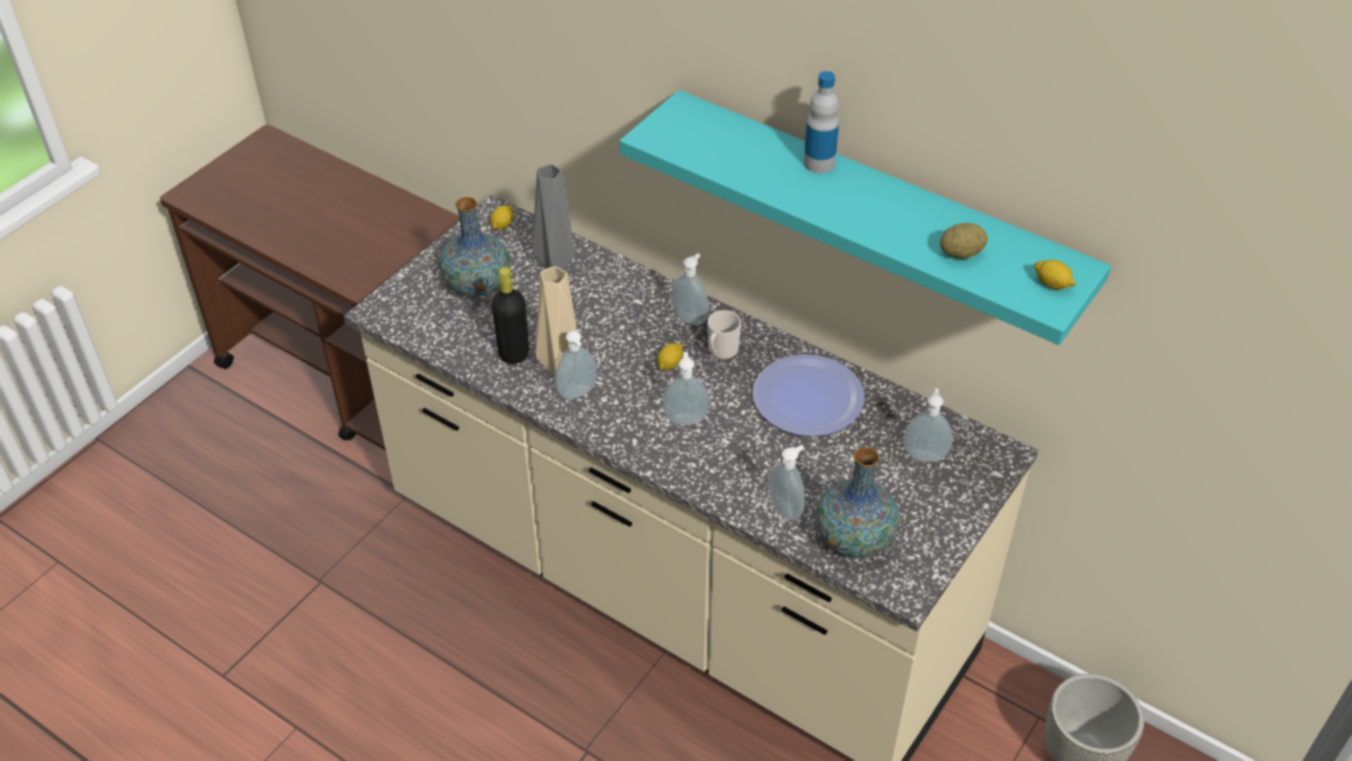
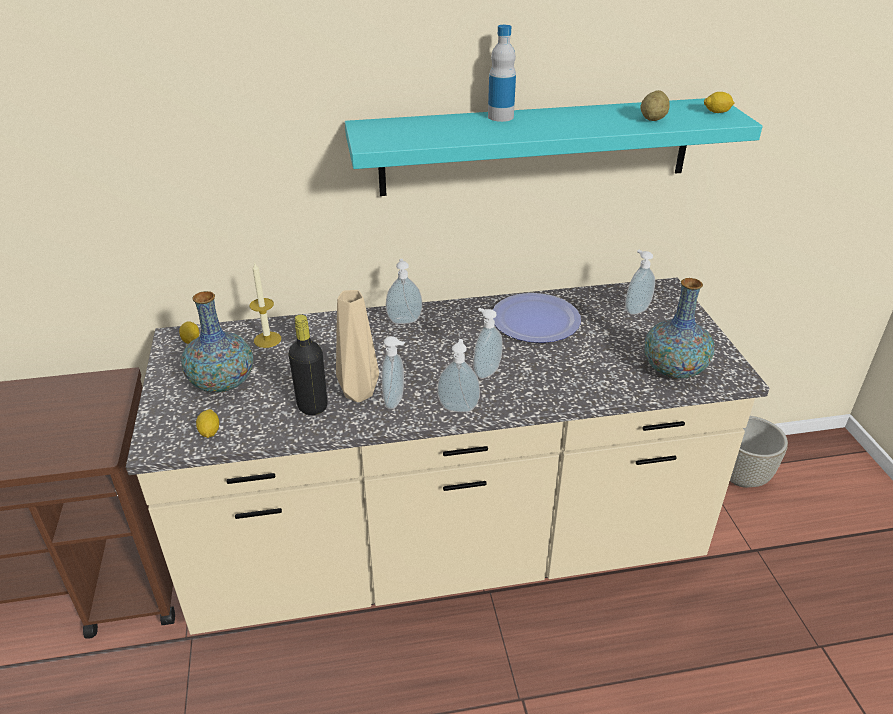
camera: 45 degrees left, 10 degrees down
(557, 263) = (267, 339): grey vase -> candle
(670, 364) = (429, 350): lemon -> lemon (209, 431)
(721, 351) = (450, 326): mug -> none
(787, 508) = (616, 379): soap dispenser -> soap dispenser (458, 407)

